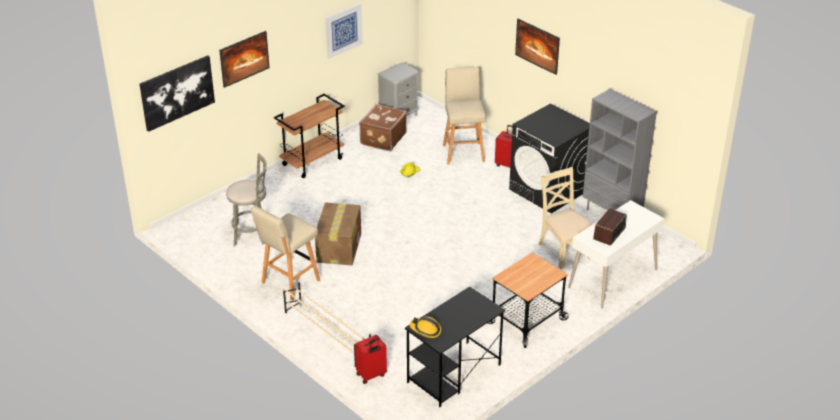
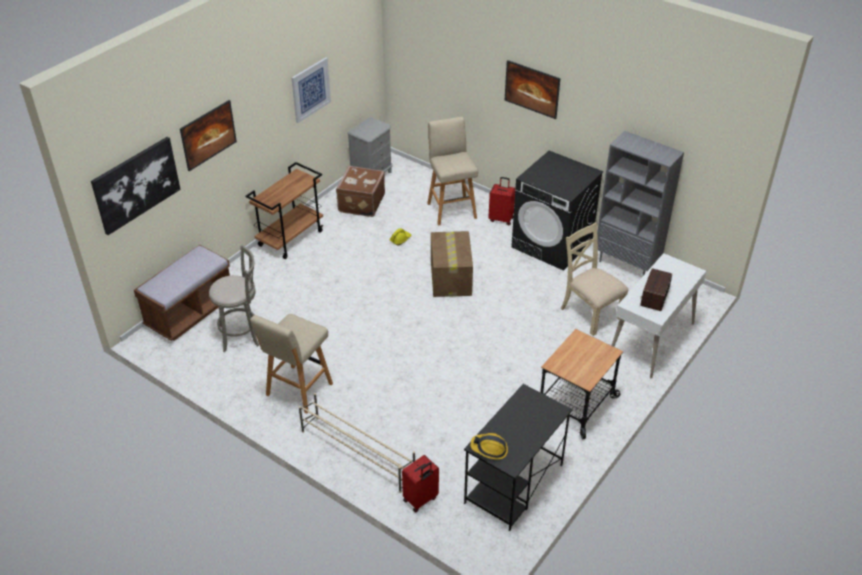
camera: 10 degrees left, 5 degrees up
(212, 212) = (190, 312): none -> brown bench
(339, 247) = (344, 339): cardboard box -> cardboard box (450, 277)

